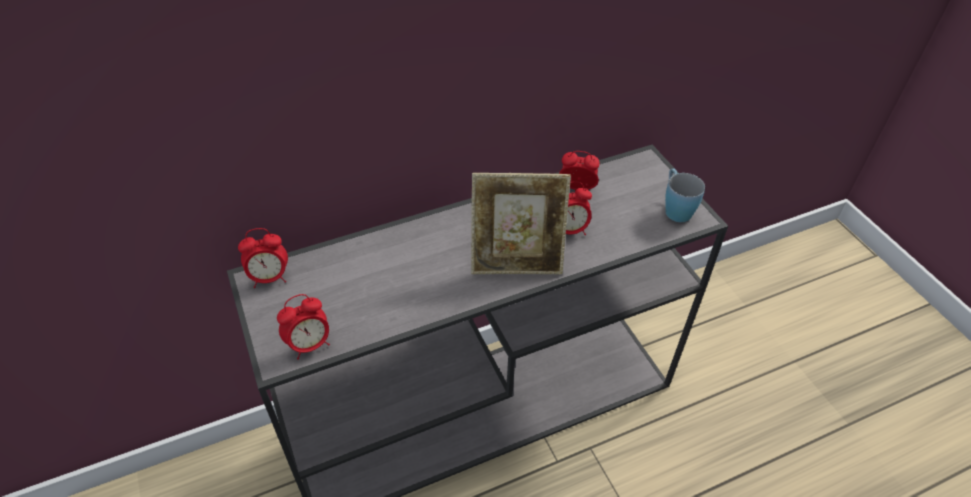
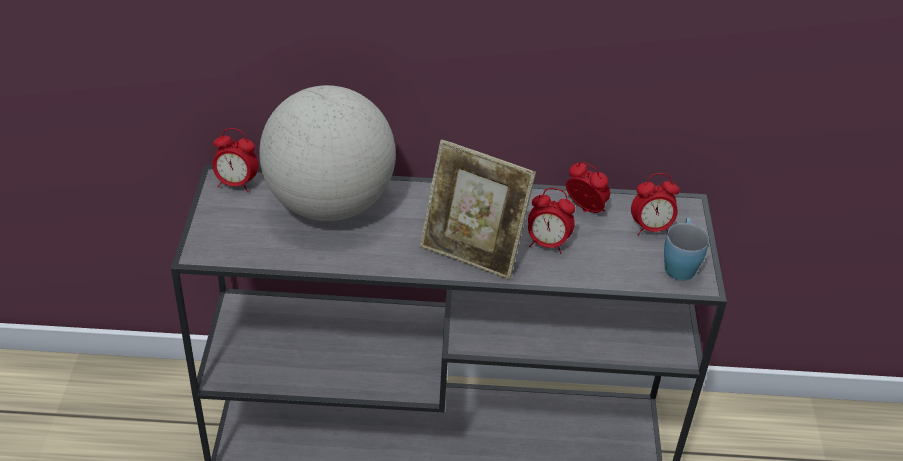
camera: 25 degrees right, 5 degrees down
(309, 345) = (234, 250): alarm clock -> alarm clock (651, 228)
(368, 264) = (330, 204): none -> globe

